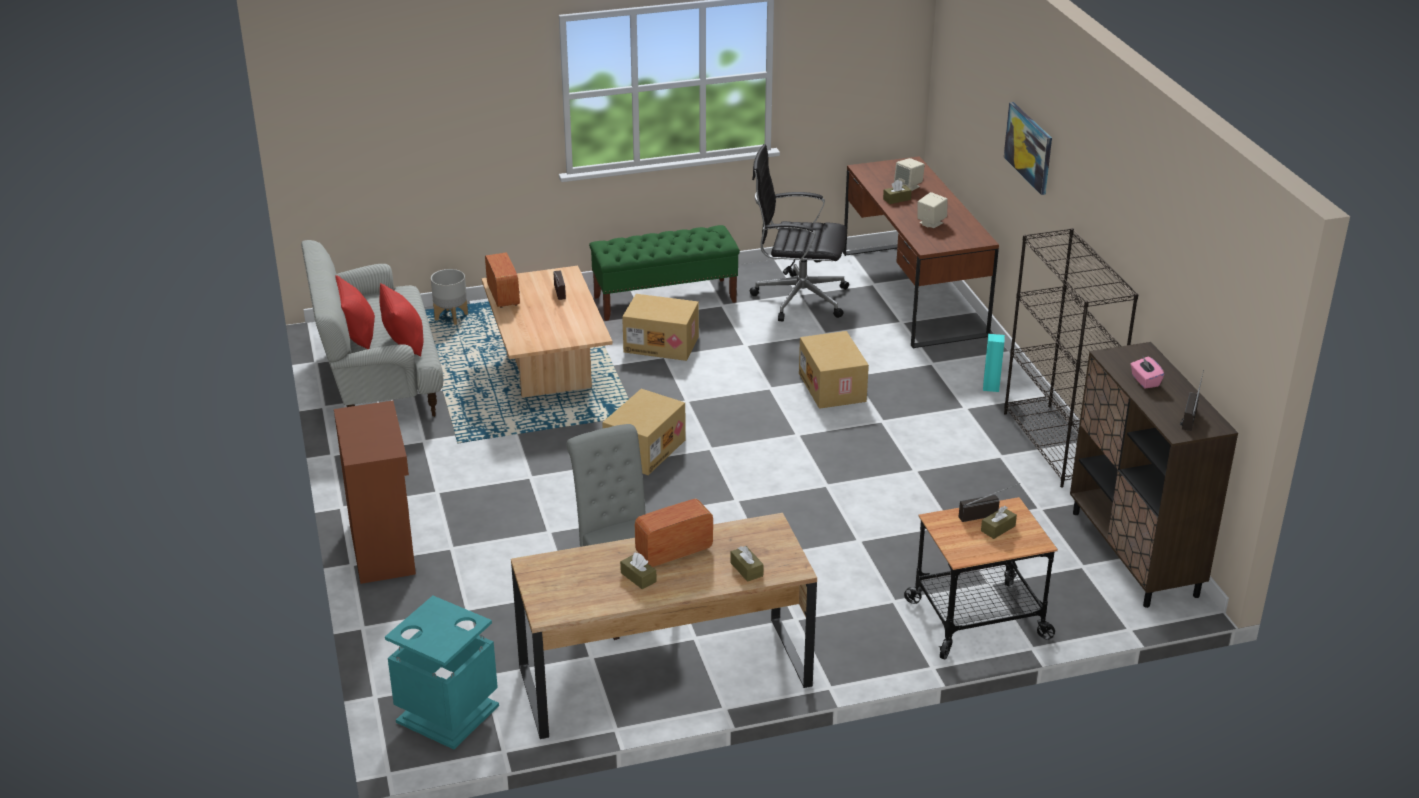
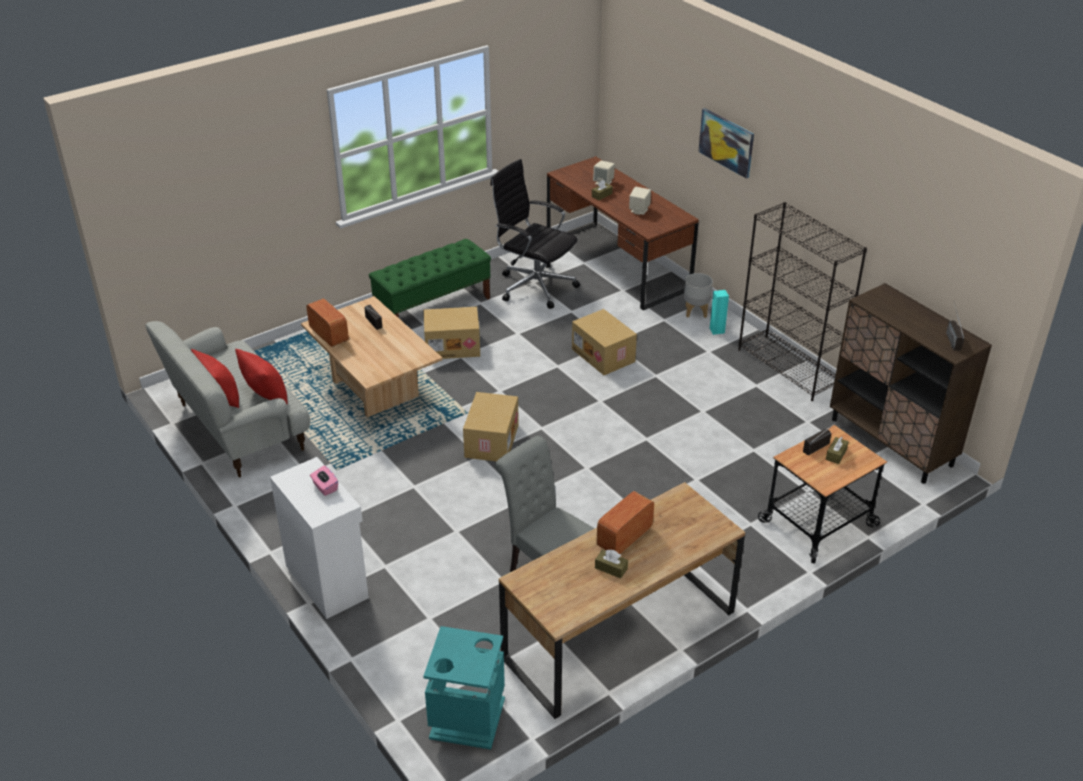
camera: 20 degrees left, 5 degrees up
(383, 547) = (328, 580): brown cabinet -> white cabinet
(451, 317) = (267, 358): grey planter -> grey planter (696, 312)
(746, 569) = (689, 539): brown tissue box -> none
(797, 298) = (534, 286): black office chair -> black office chair turned 45 degrees clockwise
(1145, 381) = (903, 316): pink tissue box -> pink tissue box (325, 487)

